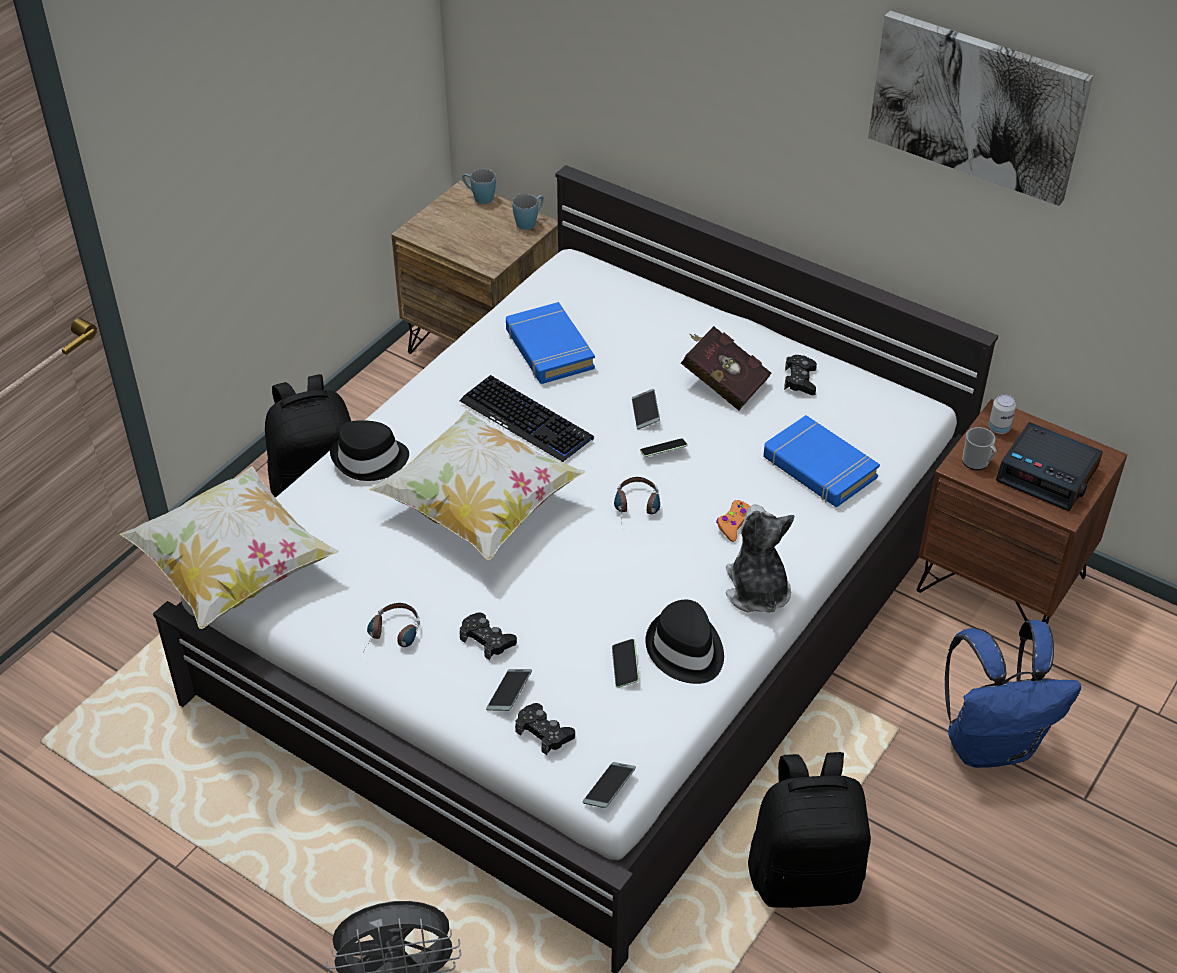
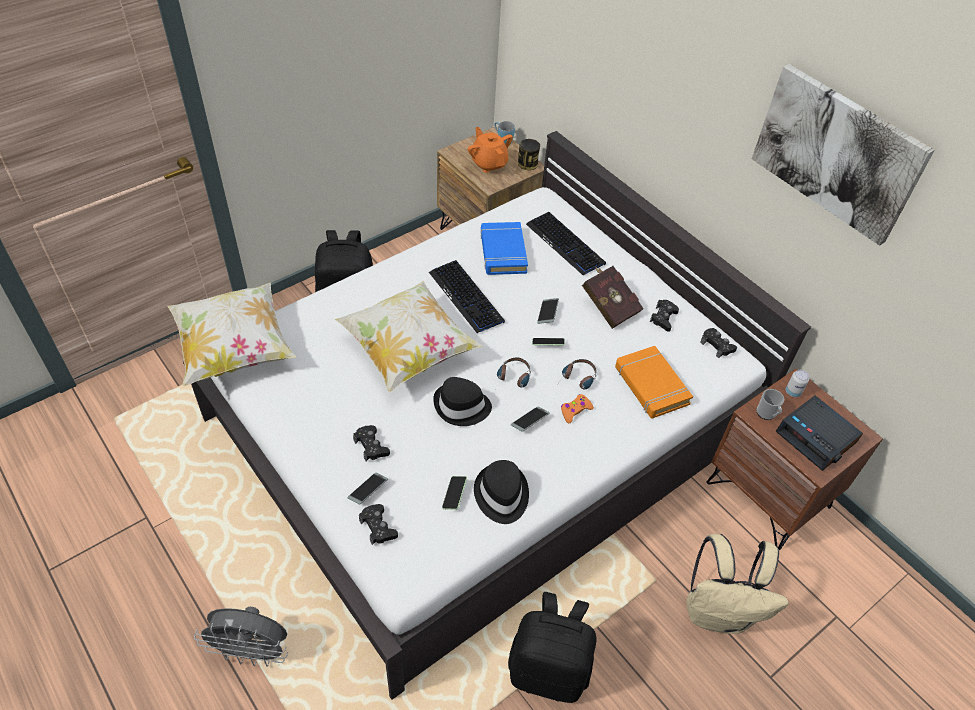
camera: 15 degrees right, 5 degrees up
(370, 460) = (354, 297): black hat -> black hat (461, 407)
(392, 637) = (311, 426): headphones -> headphones (576, 380)
(474, 234) = (489, 163): none -> orange teapot
(529, 222) = (528, 163): blue mug -> can
(609, 788) = (403, 584): phone -> phone (529, 421)
(629, 318) = (565, 244): none -> keyboard
(757, 590) = (570, 464): plush toy -> none
(819, 468) = (651, 385): blue book -> orange book
(882, 397) = (717, 345): none -> black game controller
(992, 744) = (718, 612): blue backpack -> beige backpack

